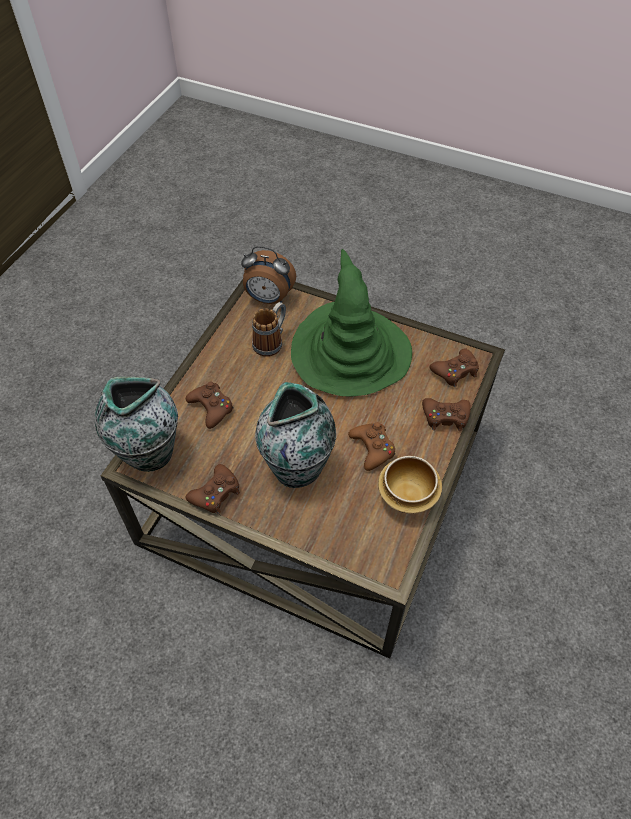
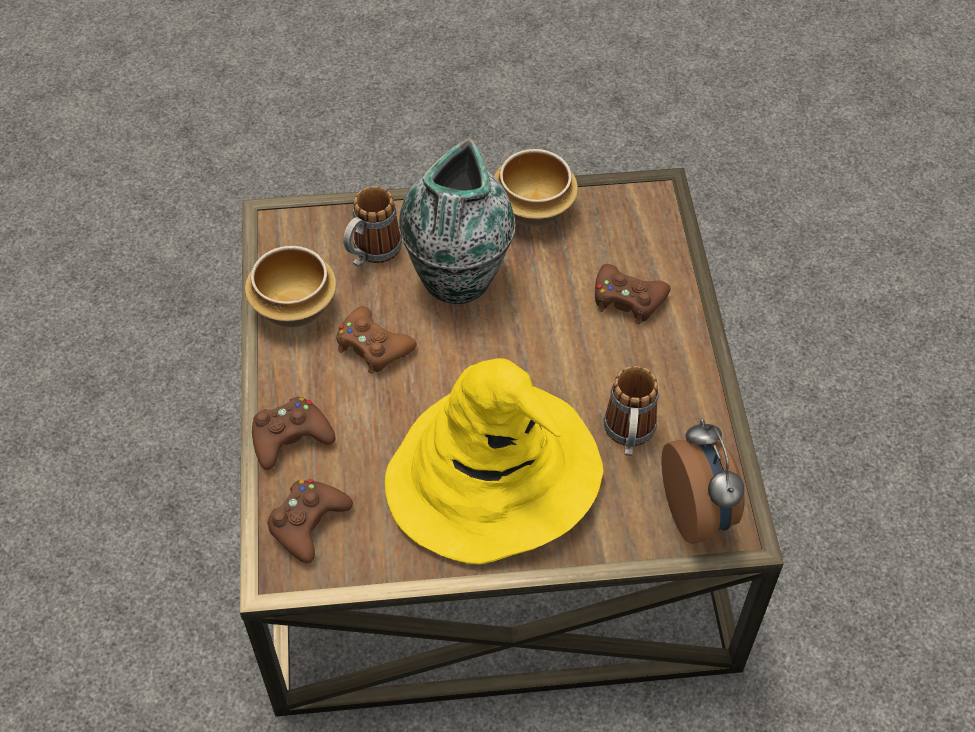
camera: 150 degrees right, 0 degrees up
(148, 453) = (652, 211): vase -> none
(216, 493) = (532, 207): brown game controller -> bowl
(268, 299) = (698, 513): alarm clock -> alarm clock turned 90 degrees clockwise
(339, 512) = (371, 254): none -> mug
(350, 353) = (494, 475): green hat -> yellow hat

